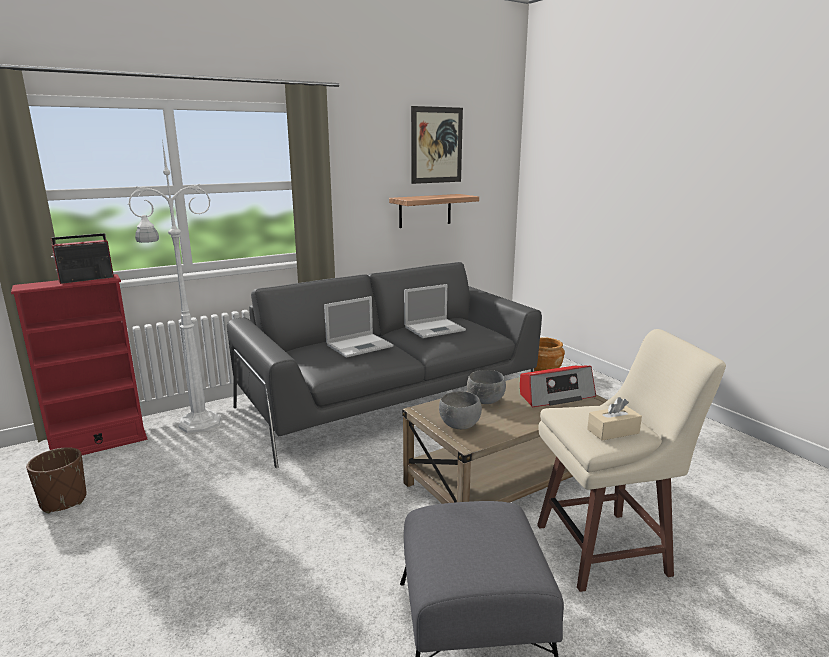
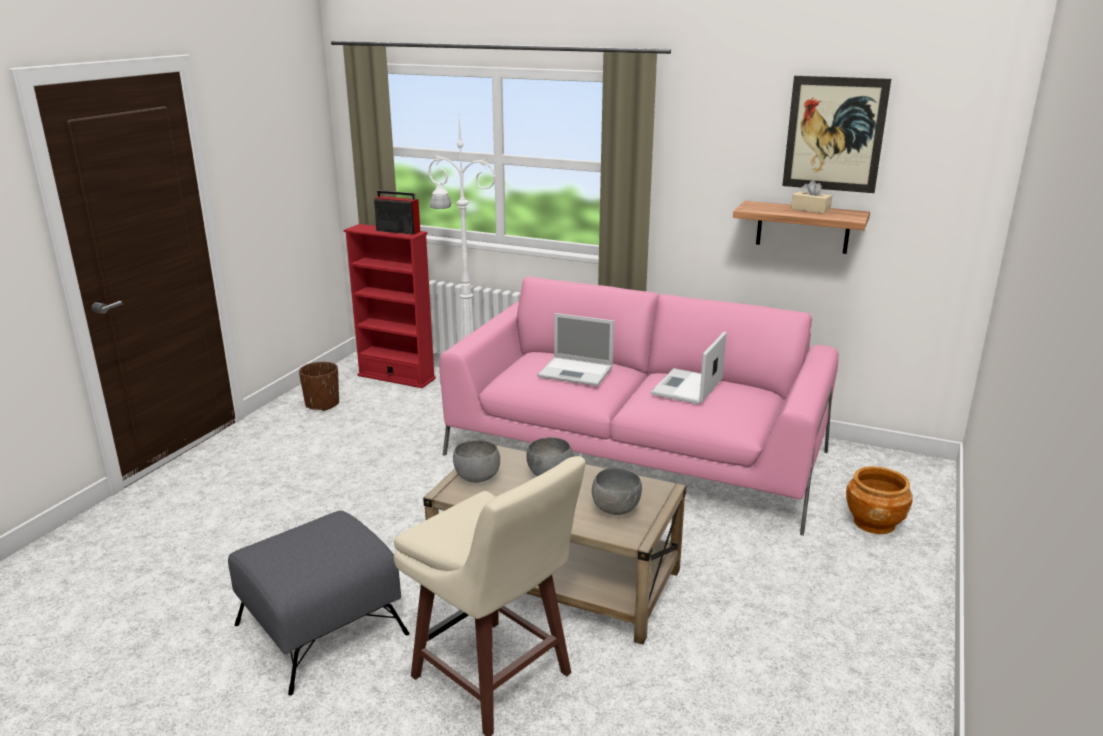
camera: 55 degrees right, 5 degrees up
(390, 398) = (636, 453): grey sofa -> pink sofa
(435, 328) = (687, 388): laptop -> laptop turned 90 degrees clockwise
(555, 395) = (617, 509): radio -> grey bowl
(613, 431) = (457, 534): beige tissue box -> beige tissue box (810, 209)

